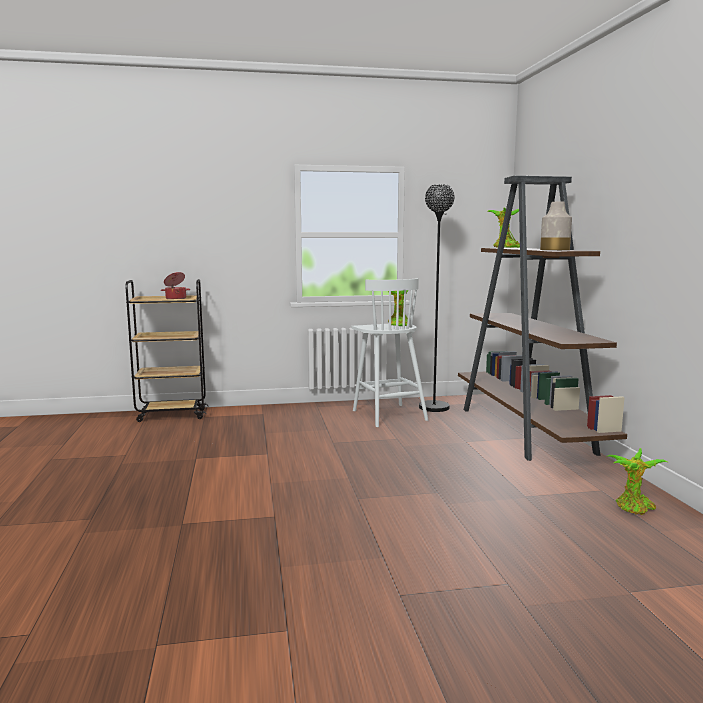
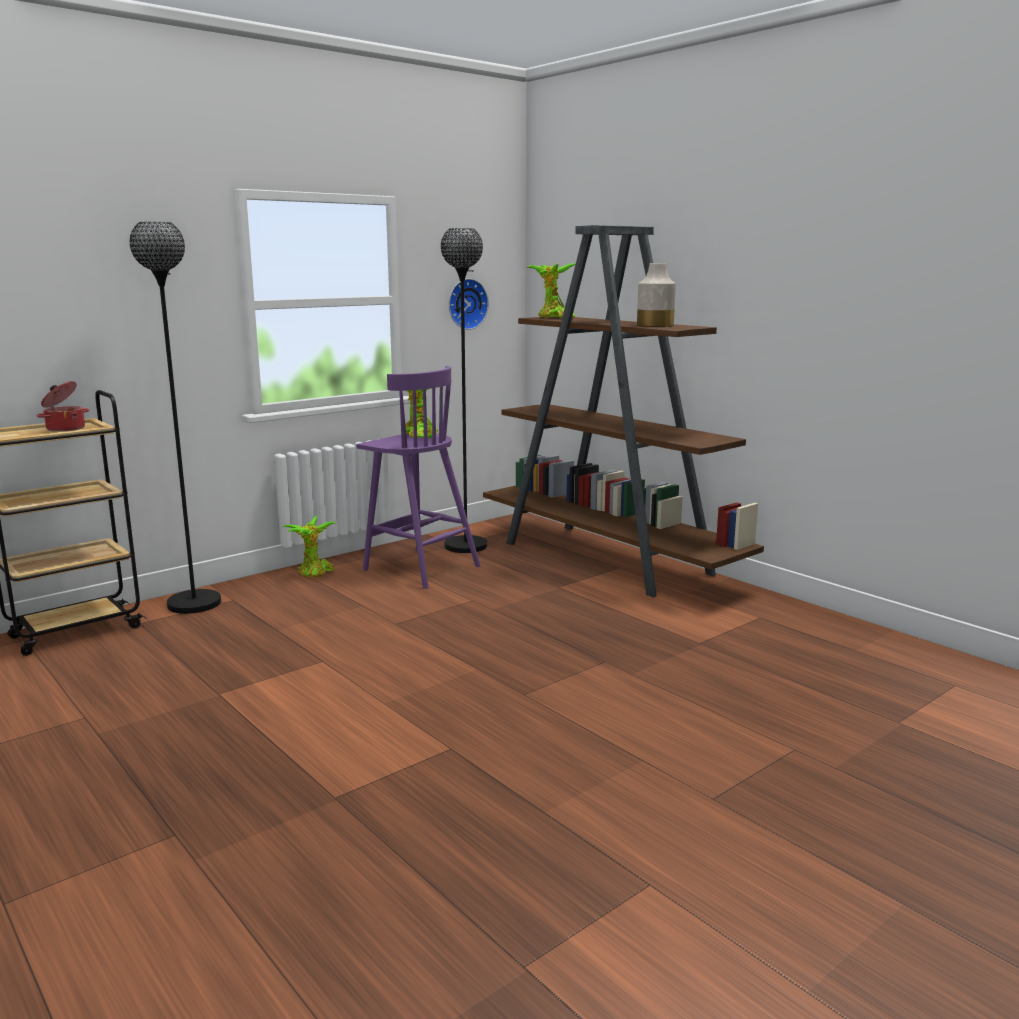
camera: 30 degrees left, 5 degrees up
(242, 412) = (194, 603): none -> black floor lamp
(388, 414) = (418, 567): white stool -> purple stool
(458, 239) = (466, 304): none -> wall clock
(633, 508) = (809, 631): potted plant -> potted plant (315, 573)

